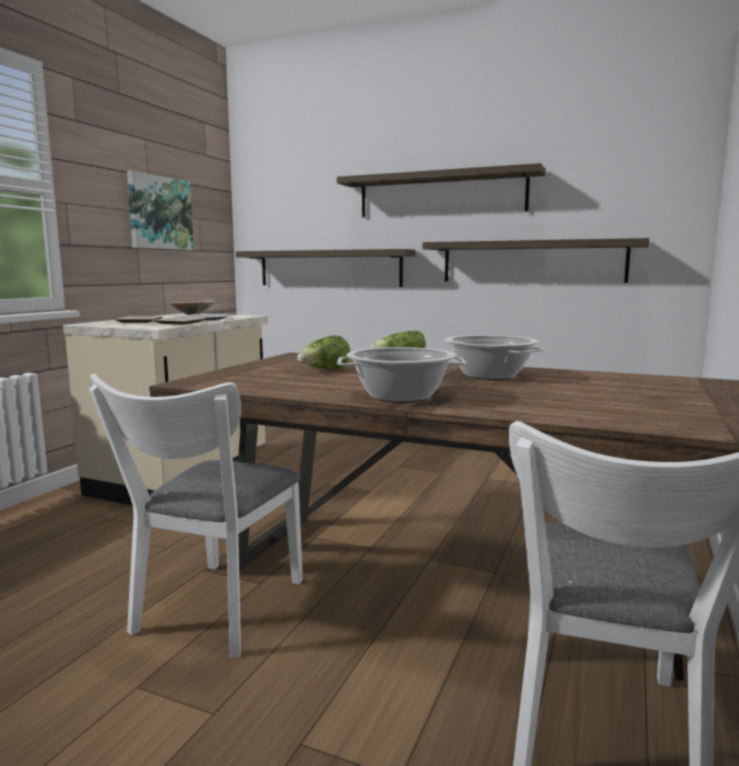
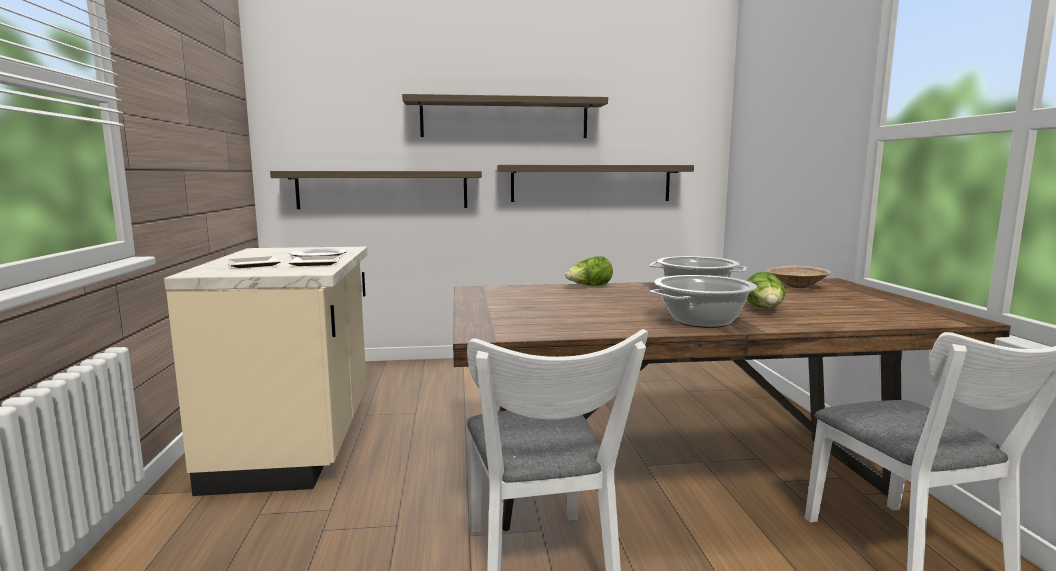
camera: 30 degrees left, 0 degrees up
(159, 213) = (199, 126): picture -> none
(192, 314) = (273, 250): beige bowl -> beige bowl (796, 287)
(324, 370) = (557, 303): lettuce -> lettuce (765, 309)

